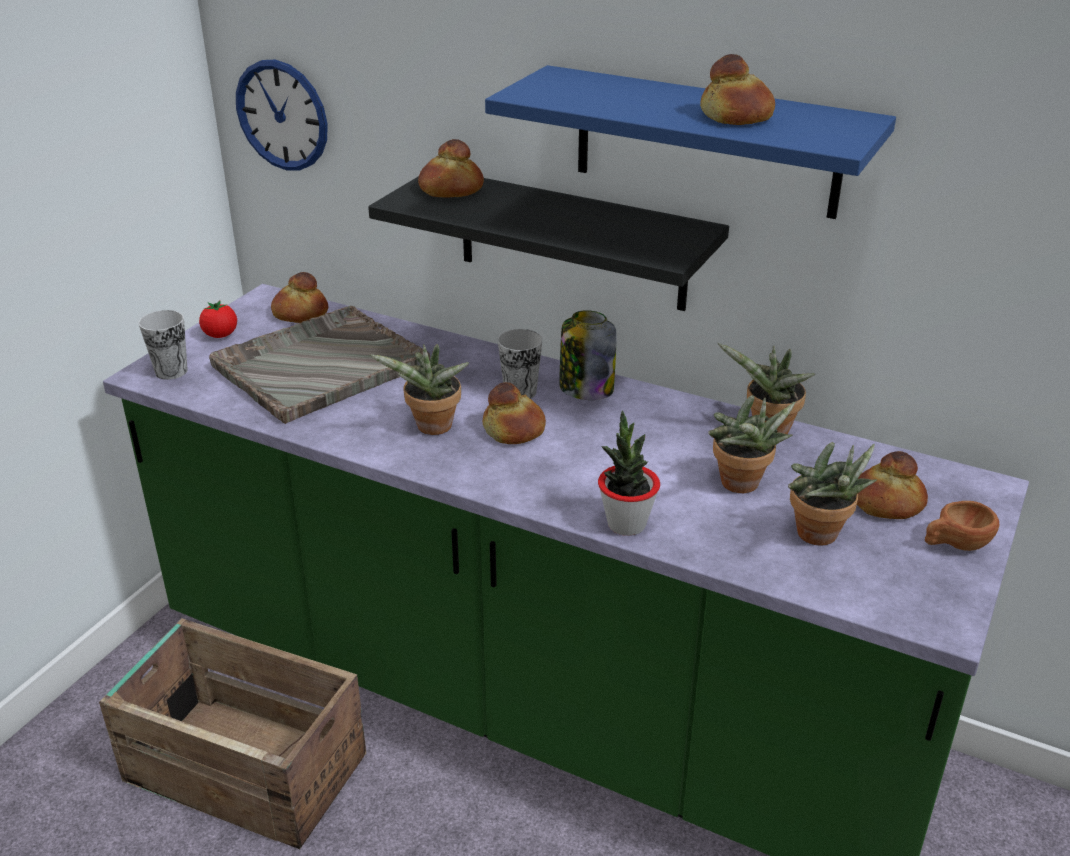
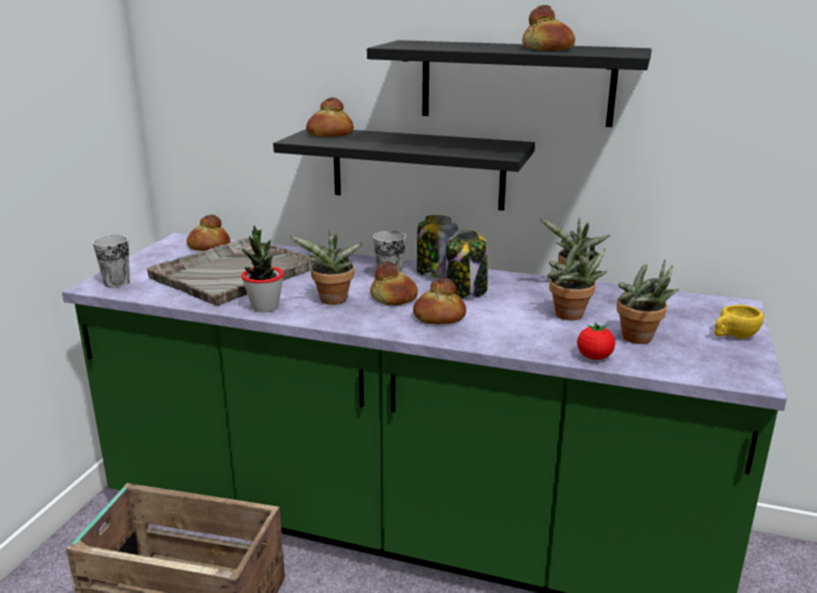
camera: 10 degrees left, 10 degrees down
(220, 335) = (150, 261): tomato -> tomato (594, 357)
(282, 115) = (192, 101): wall clock -> none
(615, 425) = (466, 291): none -> jar
(626, 524) = (499, 343): potted plant -> potted plant (265, 307)
(706, 142) = (516, 83): blue shelf -> black shelf
(886, 503) = (675, 318): bread -> bread (439, 317)
(955, 545) = (733, 336): brown cup -> yellow cup

